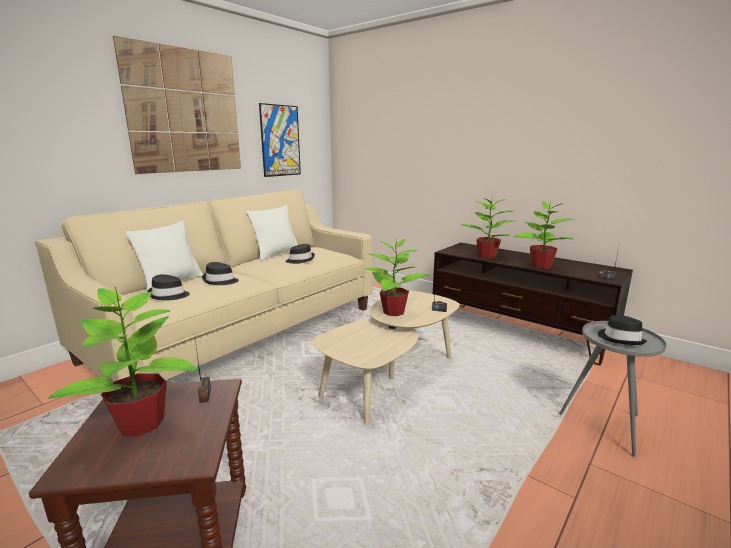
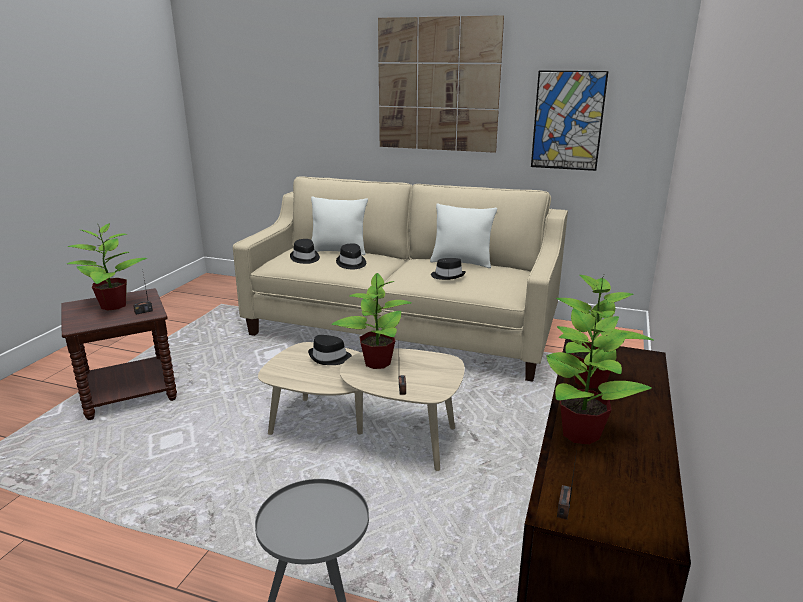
camera: 70 degrees right, 5 degrees up
(620, 338) = (310, 517): black hat -> black hat (329, 358)

